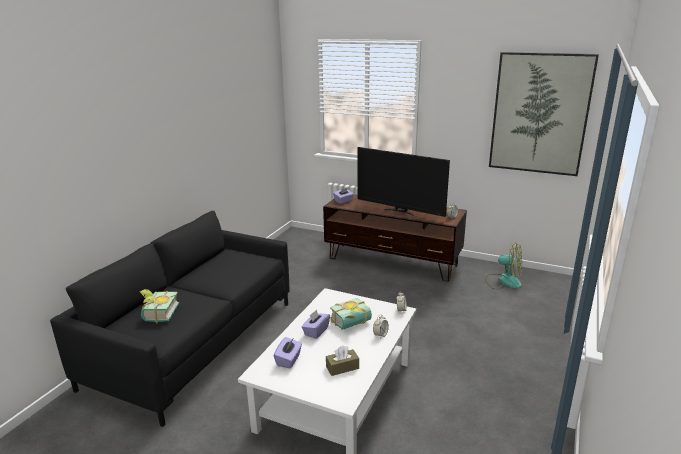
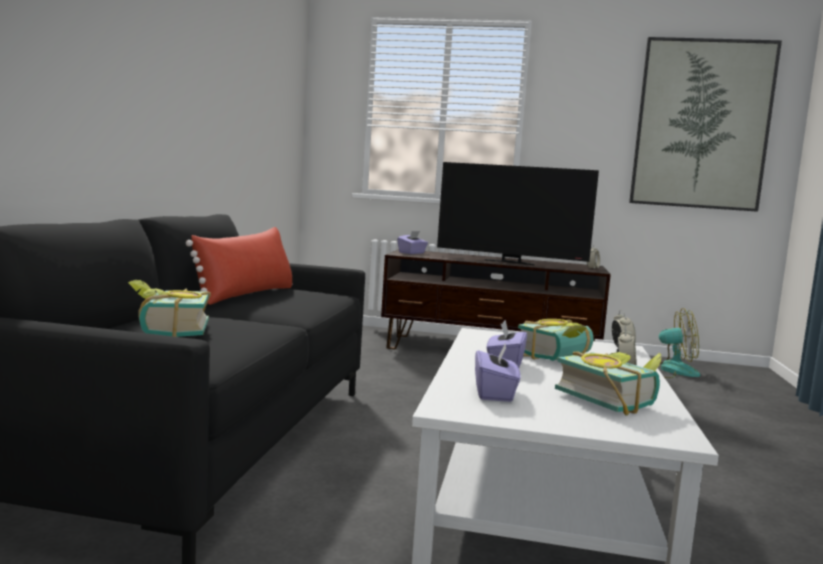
camera: 15 degrees left, 15 degrees down
(216, 266) = (246, 294): none -> red pillow
(342, 367) = (610, 400): brown tissue box -> book

